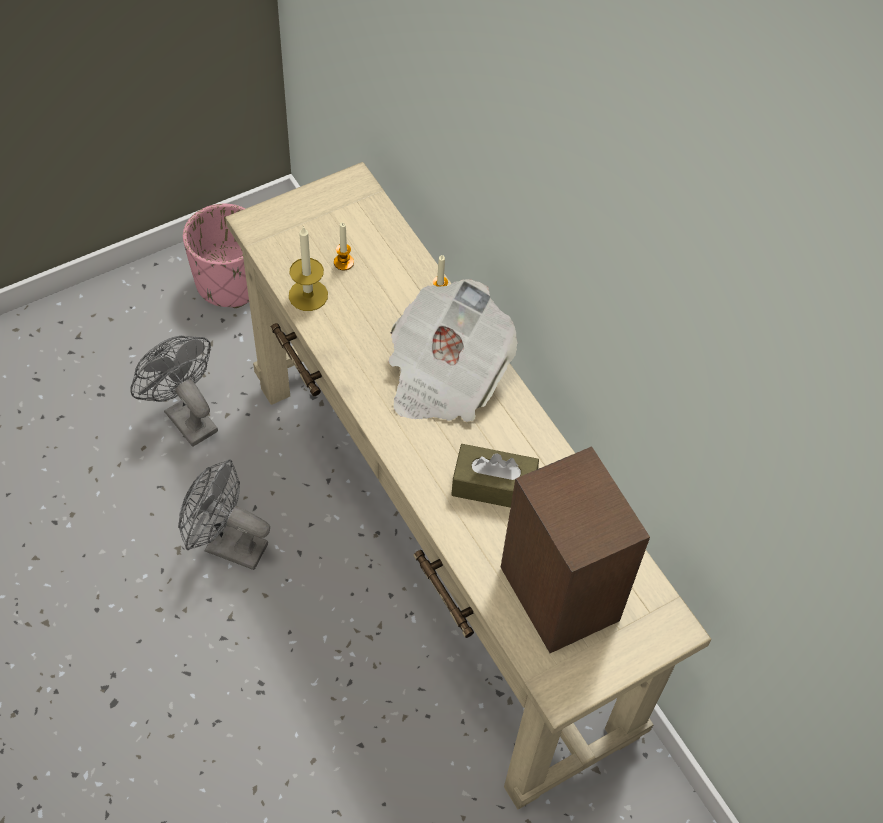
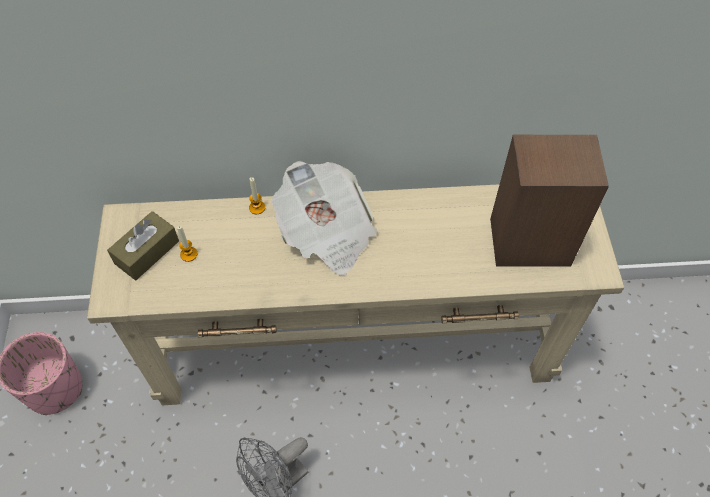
camera: 60 degrees left, 0 degrees up
(185, 416) = (151, 470): grey fan -> none
(308, 295) = (203, 289): candle -> none
(493, 486) = (431, 243): brown tissue box -> brown tissue box (147, 252)

